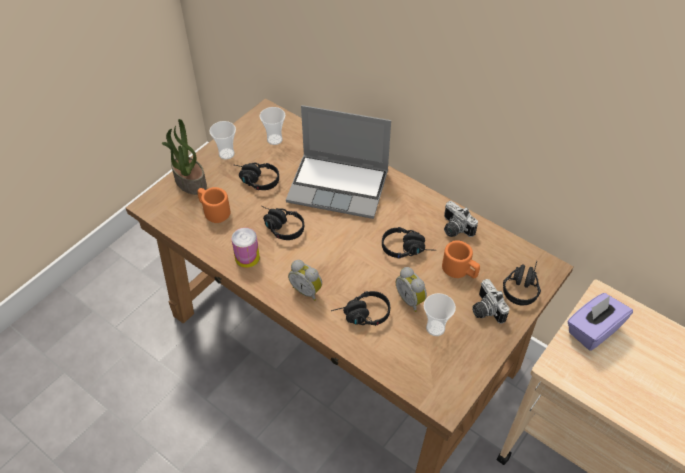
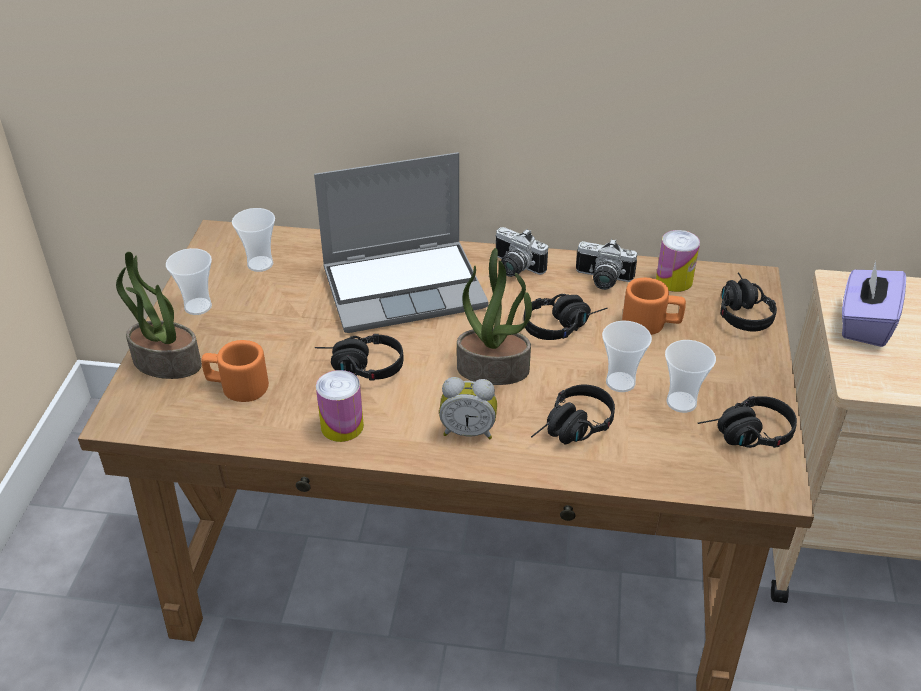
camera: 30 degrees left, 10 degrees down
(255, 180) = (272, 324): black headphones -> black headphones (745, 436)
(348, 259) = (494, 369): none -> potted plant
(411, 299) = (620, 382): alarm clock -> cup
(485, 310) = (722, 355): camera -> camera (514, 268)
(498, 247) = (674, 280): none -> can

